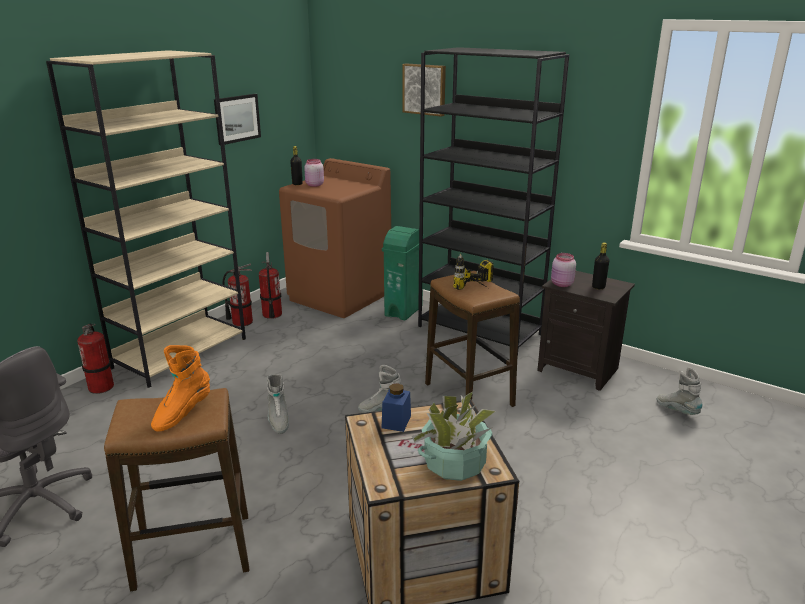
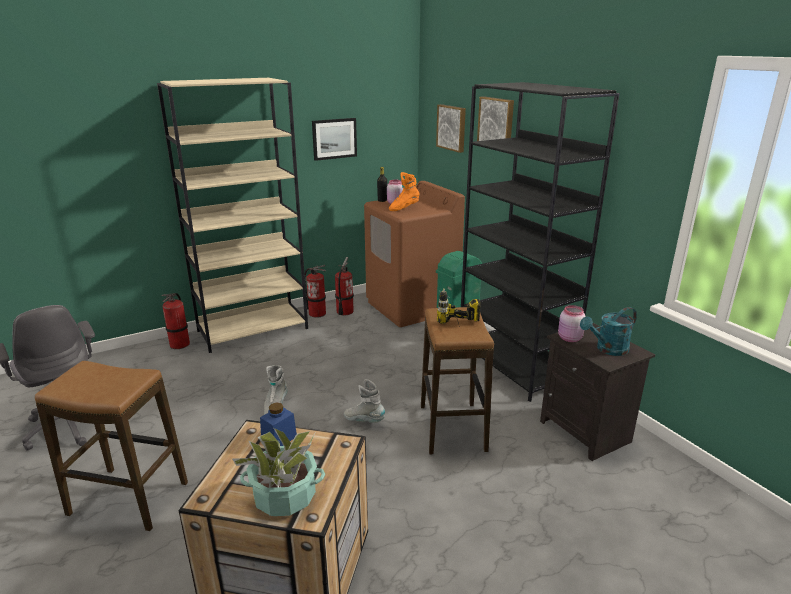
camera: 25 degrees right, 0 degrees up
(182, 413) = (107, 383): orange boot -> orange boot (403, 208)
(364, 98) = (452, 127): none -> picture
(598, 287) = (607, 349): black bottle -> turquoise watering can
(677, 411) = (666, 510): grey boot -> none

